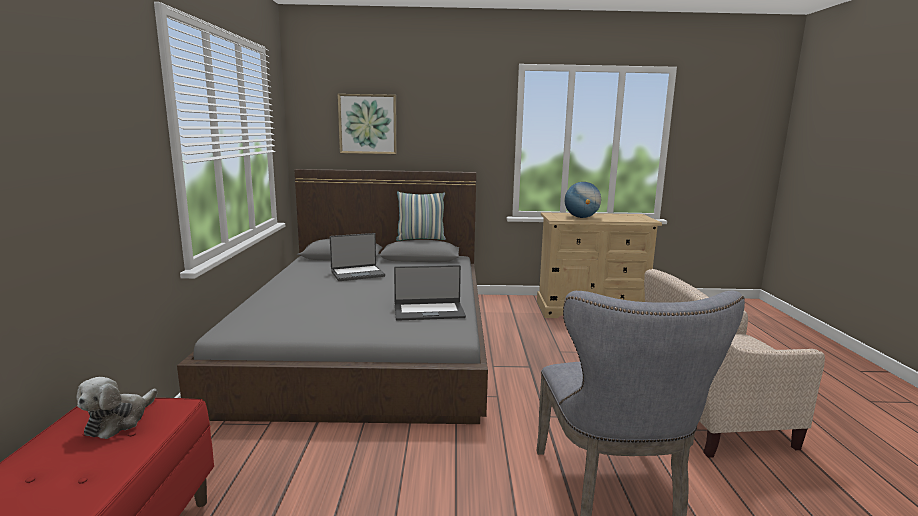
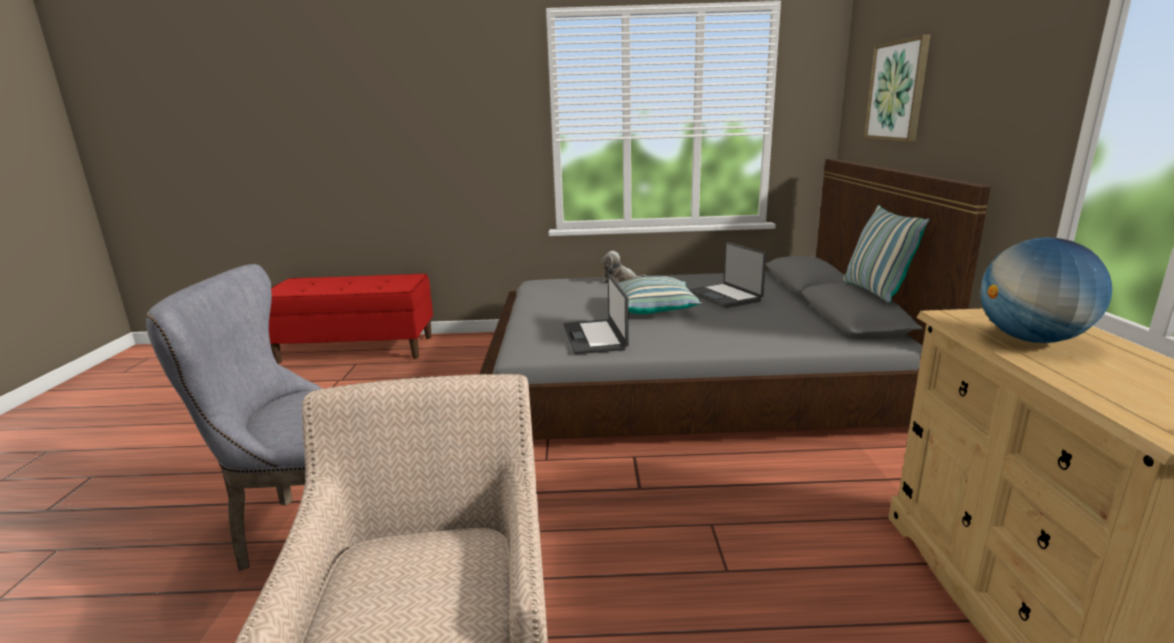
camera: 90 degrees right, 5 degrees up
(119, 421) = (393, 282): plush toy -> plush toy (620, 280)
(370, 292) = (655, 308): none -> pillow

